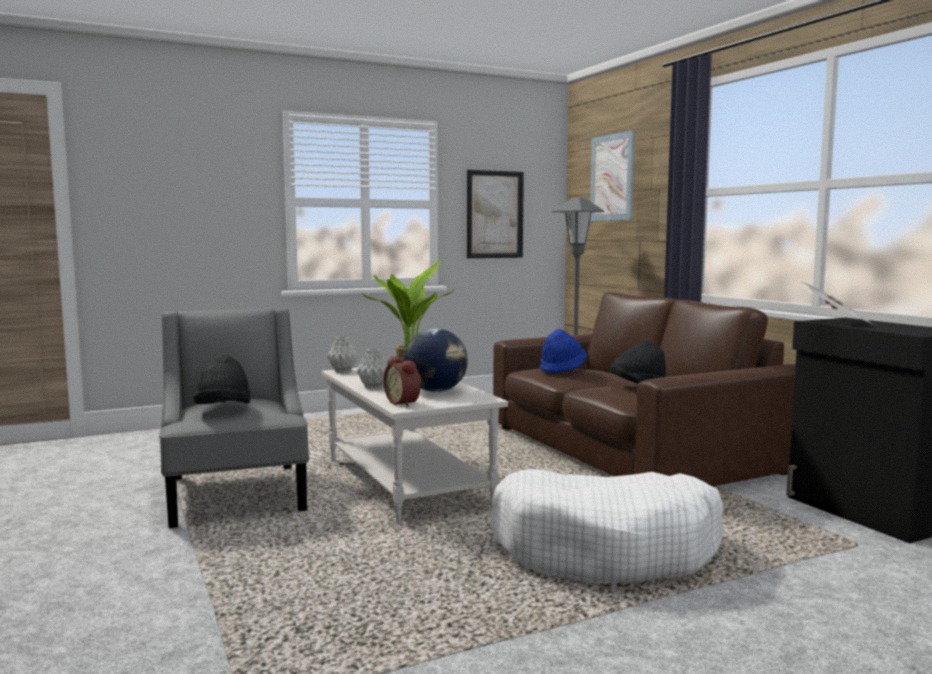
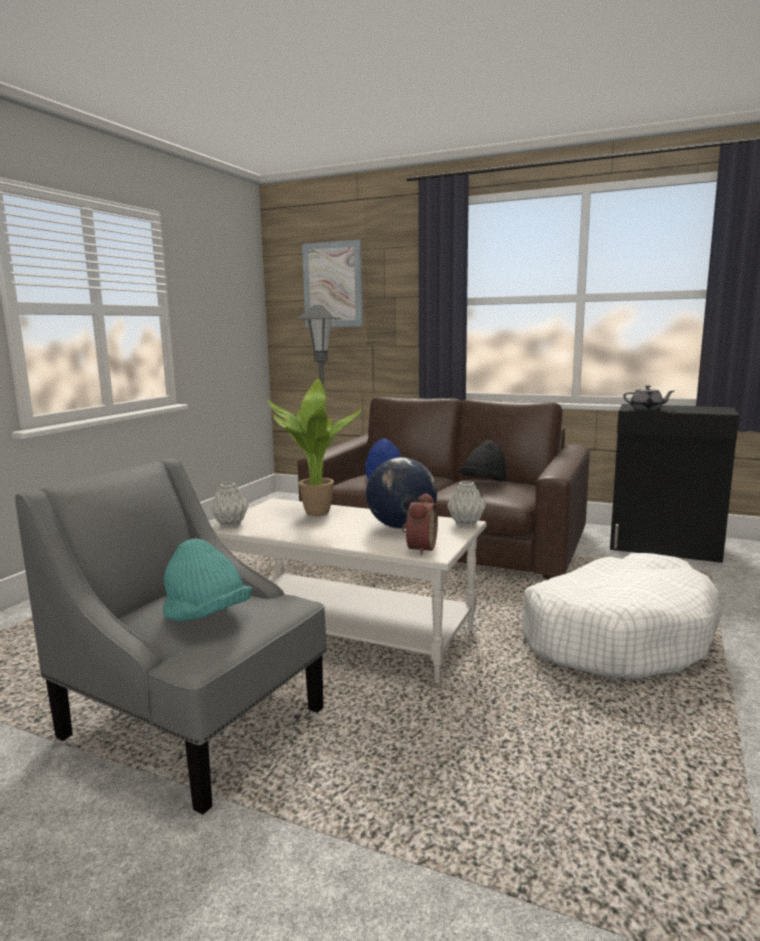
camera: 40 degrees left, 5 degrees up
(224, 409) = (207, 617): black hat -> turquoise hat
(373, 387) = (328, 537): grey vase -> grey vase (465, 524)
(404, 403) = (419, 548): alarm clock -> alarm clock turned 90 degrees counterclockwise
(495, 214) = (216, 322): picture -> none
(837, 323) = (647, 409): newspaper -> grey teapot

